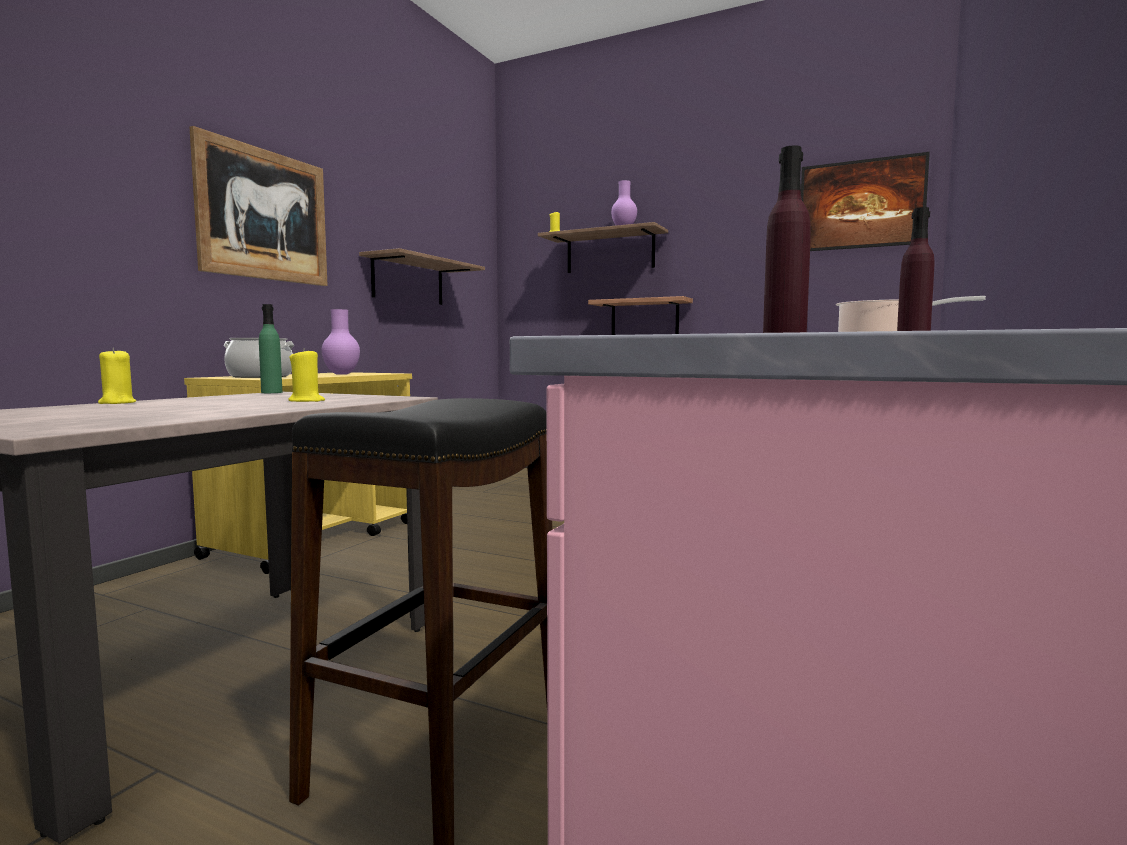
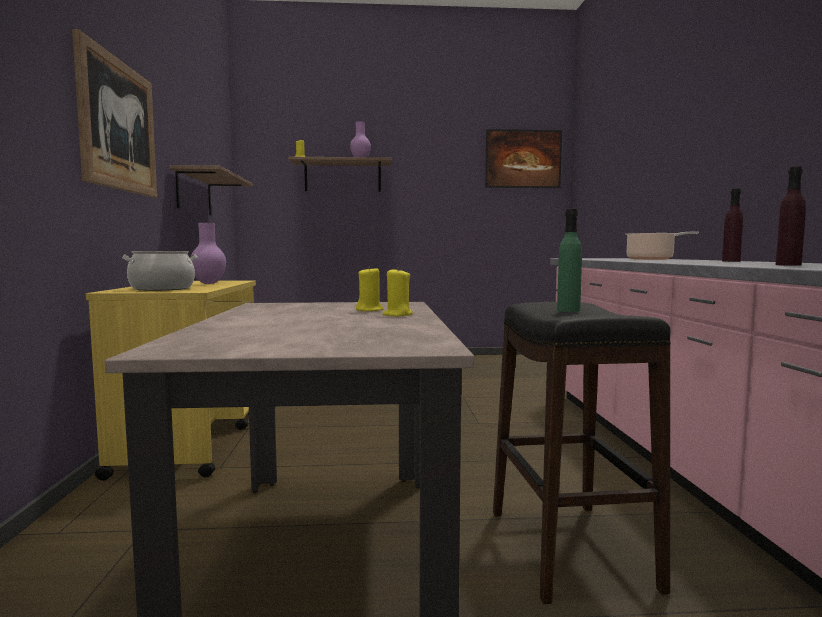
camera: 30 degrees left, 0 degrees up
(117, 403) = (224, 322): yellow candle -> yellow candle (397, 315)
(271, 392) = (257, 304): green bottle -> green bottle (568, 310)
(644, 318) = (373, 230): shelf -> none

